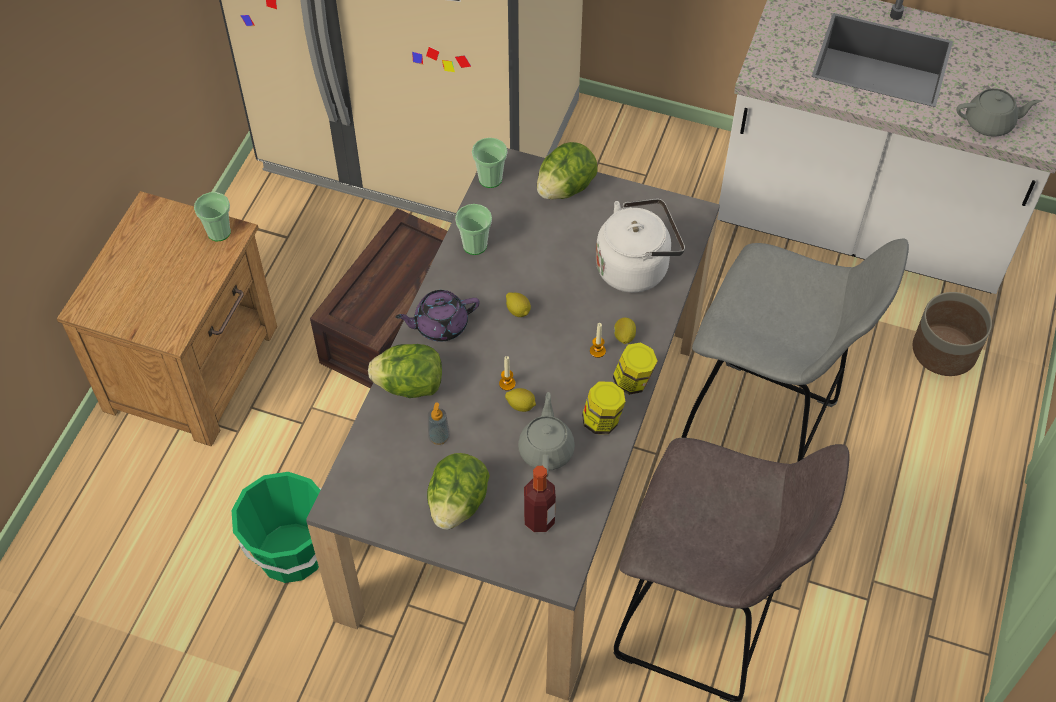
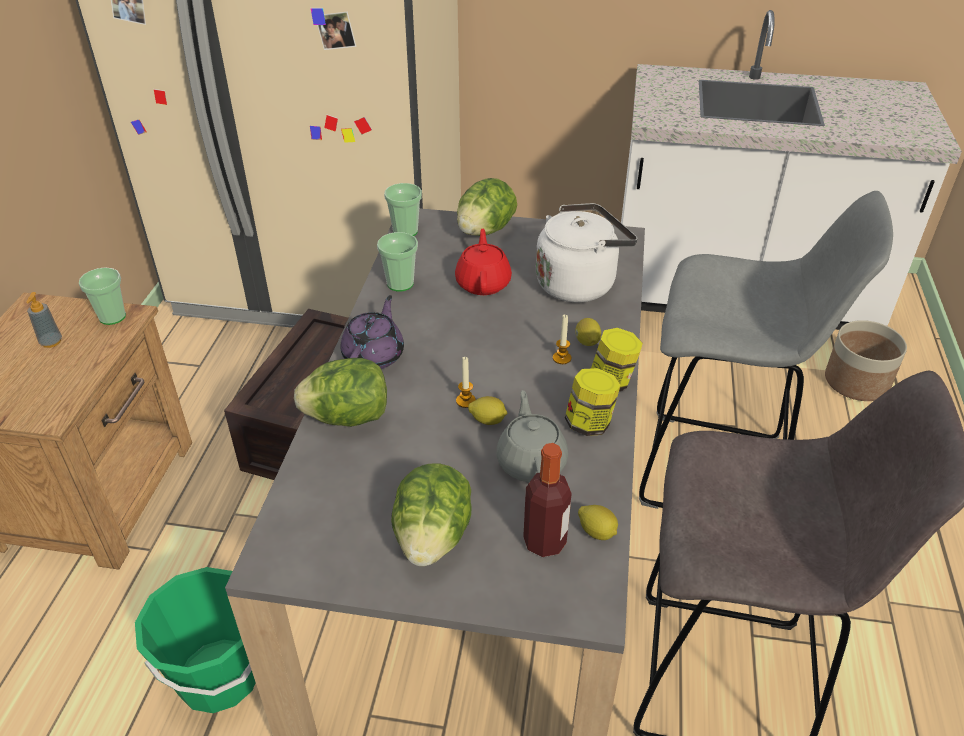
camera: 10 degrees left, 15 degrees down
(439, 437) = (393, 466): soap dispenser -> soap dispenser (51, 342)
(440, 325) = (374, 355): purple teapot -> purple teapot turned 135 degrees clockwise
(518, 311) = (461, 333): lemon -> lemon (597, 532)
(549, 255) = (483, 283): none -> red teapot
(990, 123) = (881, 131): grey teapot -> none

